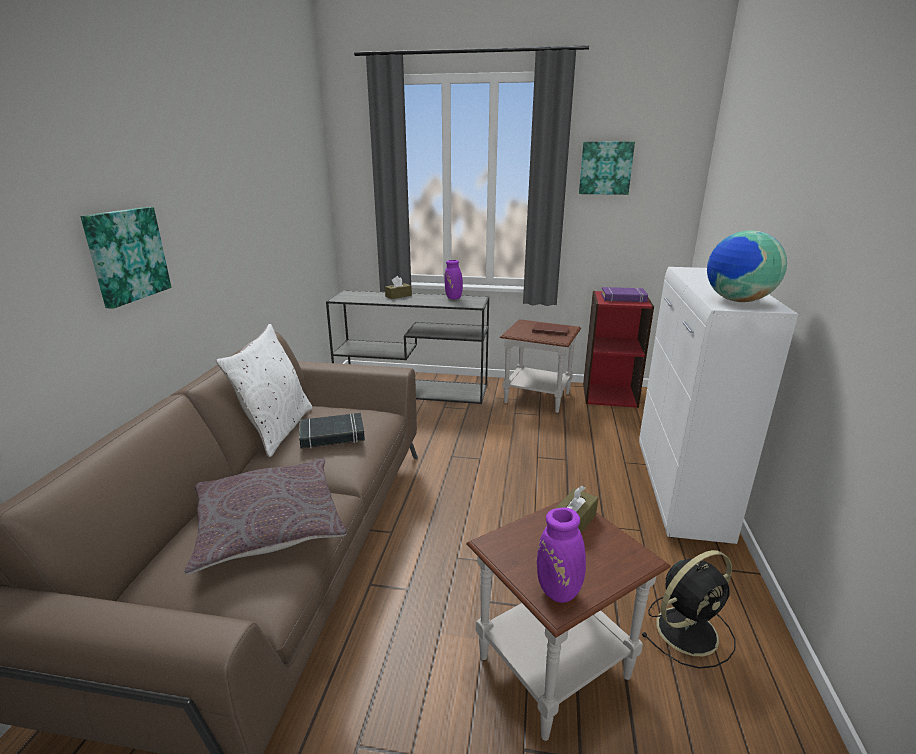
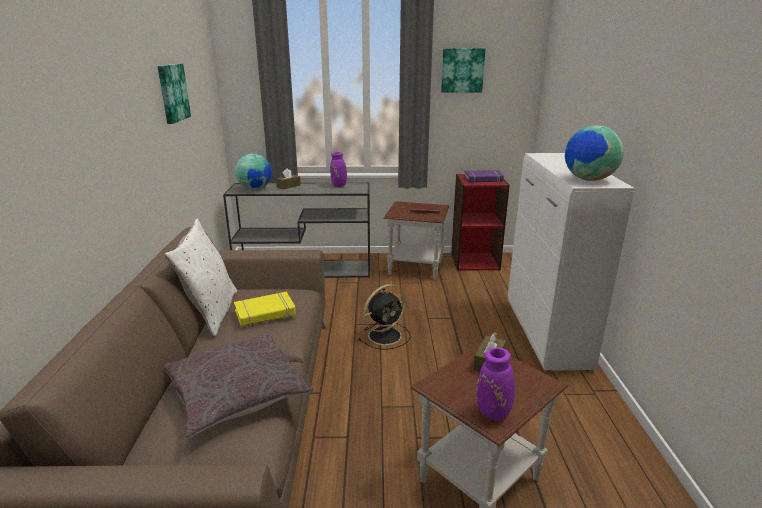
camera: 10 degrees left, 0 degrees up
(126, 255) = (77, 164): picture -> picture (172, 93)
(332, 435) = (265, 313): black book -> yellow book
(362, 297) = (255, 188): none -> globe
(689, 630) = (573, 438): black fan -> black fan (386, 335)

